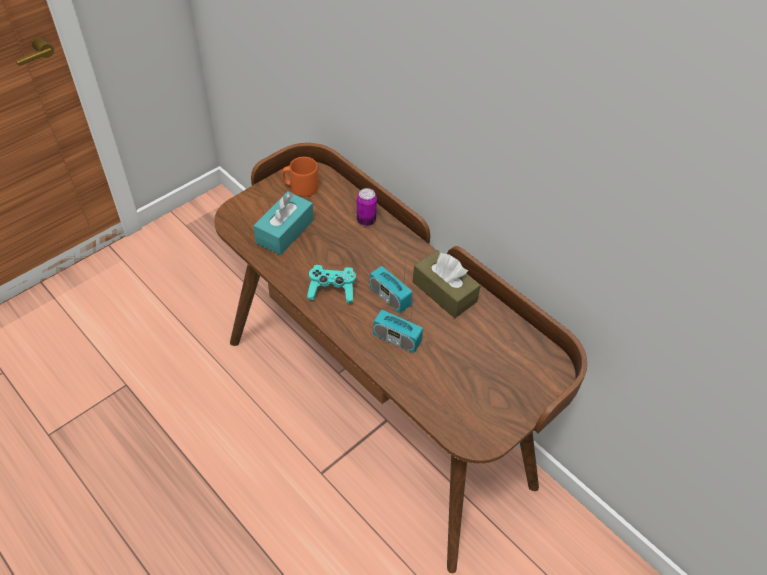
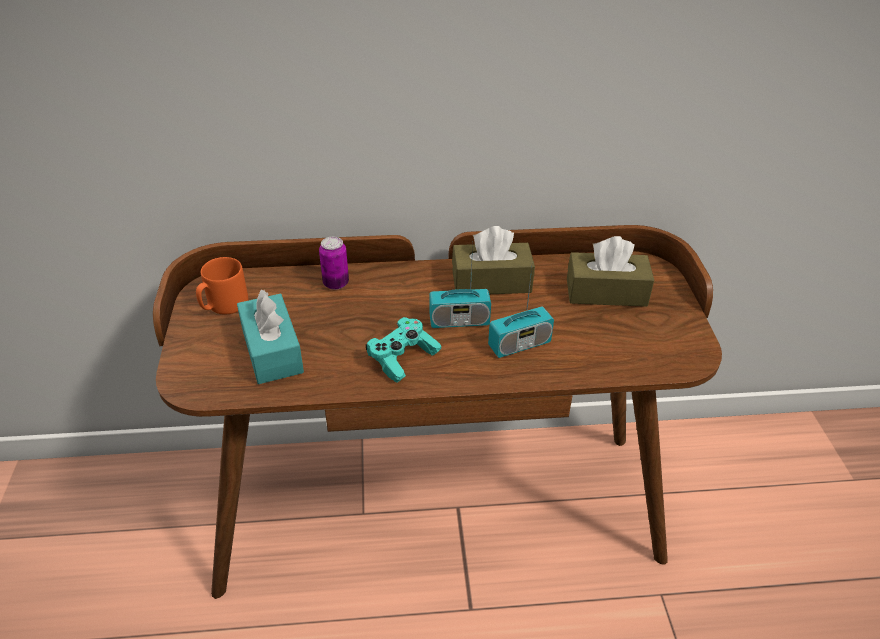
camera: 50 degrees left, 10 degrees down
(497, 359) = (606, 292): none -> brown tissue box

